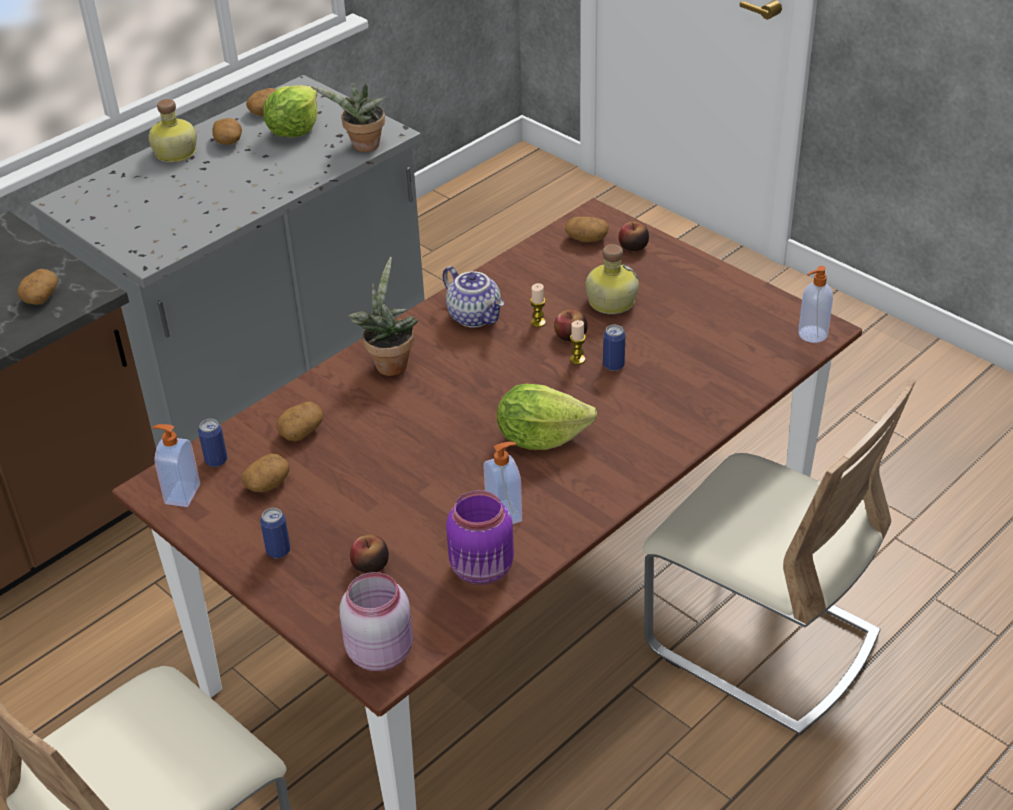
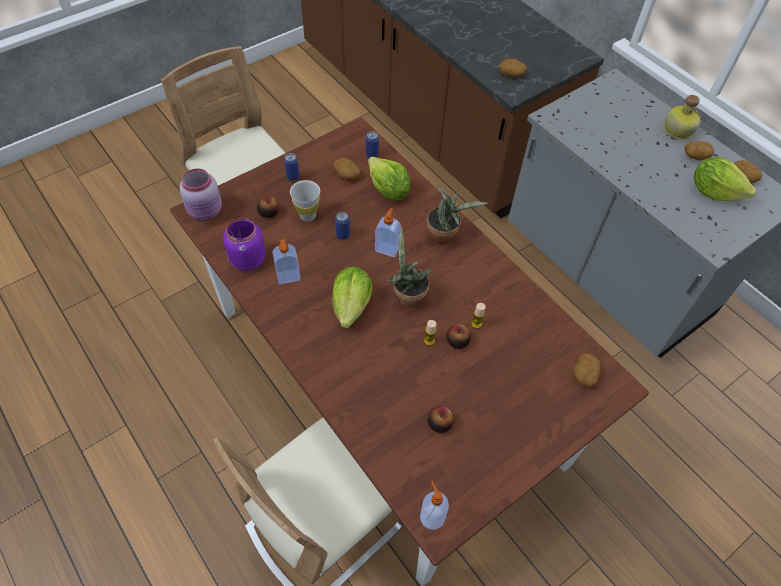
camera: 95 degrees right, 15 degrees up
(181, 494) = (349, 141): soap dispenser -> soap dispenser (387, 248)
(301, 431) = (388, 191): potato -> lettuce
(363, 147) = (691, 230): potted plant -> potted plant (407, 296)
(370, 515) = (307, 215): none -> white cup
(476, 316) = (488, 288): teapot -> none
(610, 301) = (497, 374): bottle -> none
(613, 365) = (418, 362): can -> can (343, 235)
(633, 246) = (571, 406): apple -> apple (440, 423)

